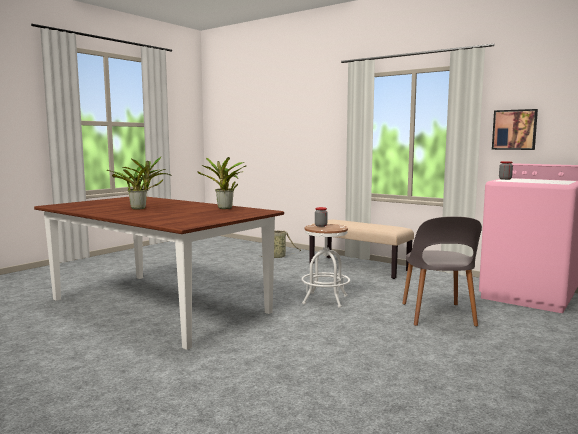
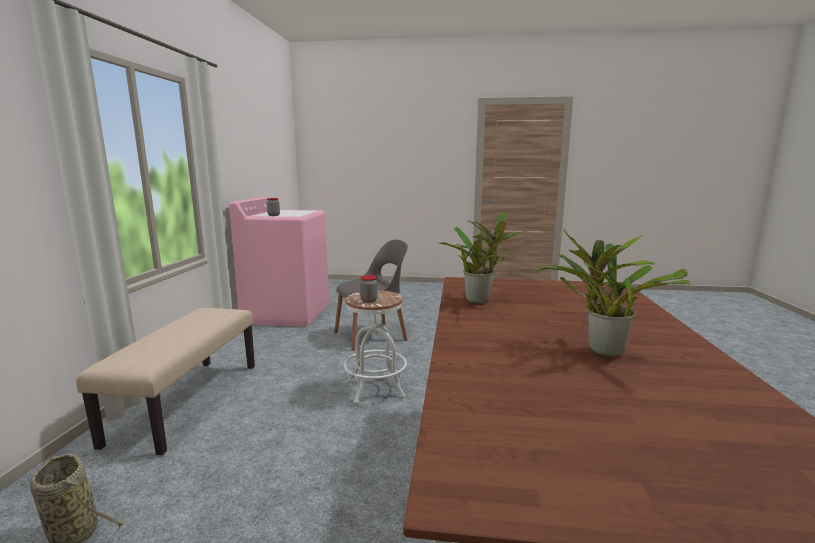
camera: 120 degrees left, 5 degrees up
(514, 129) = (225, 166): picture -> none

